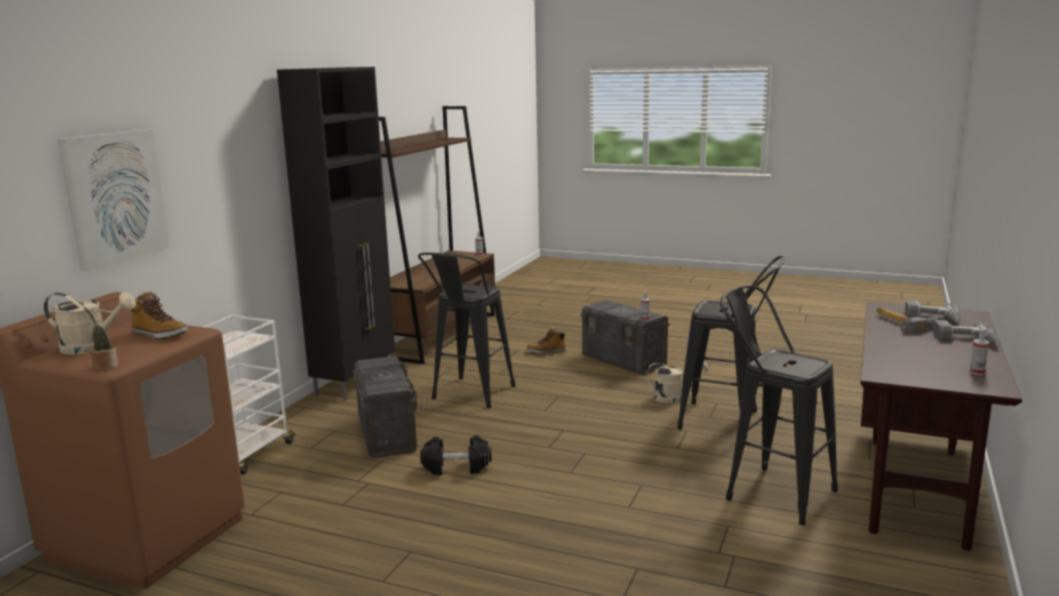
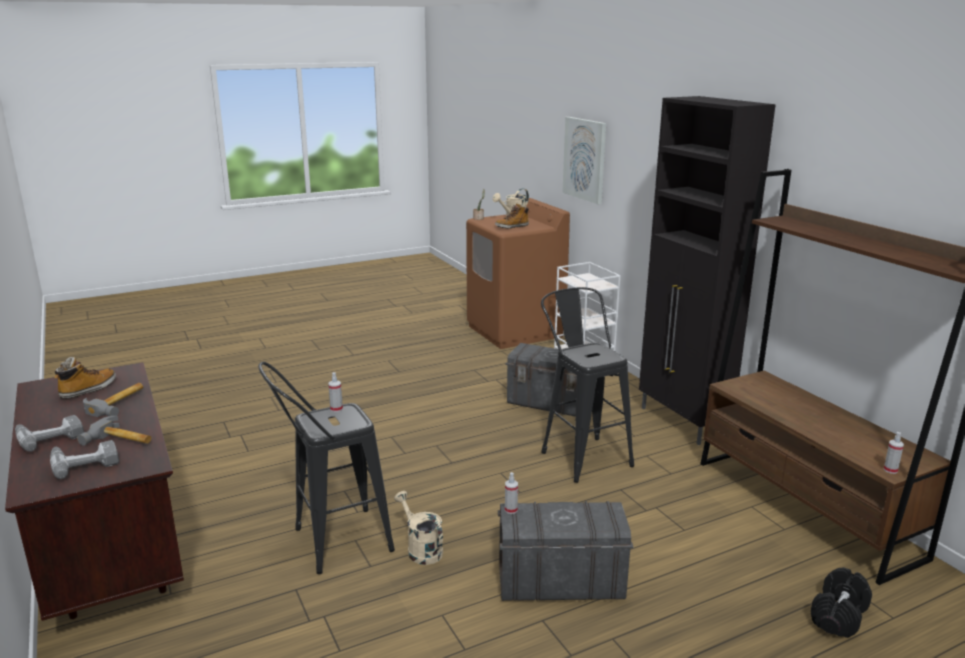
camera: 130 degrees right, 5 degrees up
(457, 467) = (463, 408): black dumbbell -> black dumbbell (839, 615)
(546, 351) = (659, 548): boot -> boot (88, 389)
(673, 397) = (421, 549): beige watering can -> beige watering can turned 105 degrees clockwise
(770, 491) = (236, 487): black stool -> none
(897, 347) = (120, 403): none -> hammer
(977, 372) = (47, 397): spray bottle -> spray bottle (336, 409)

